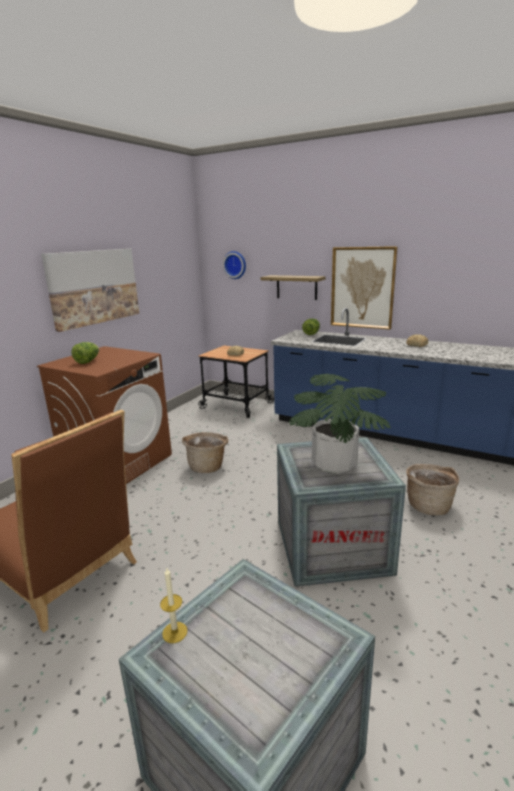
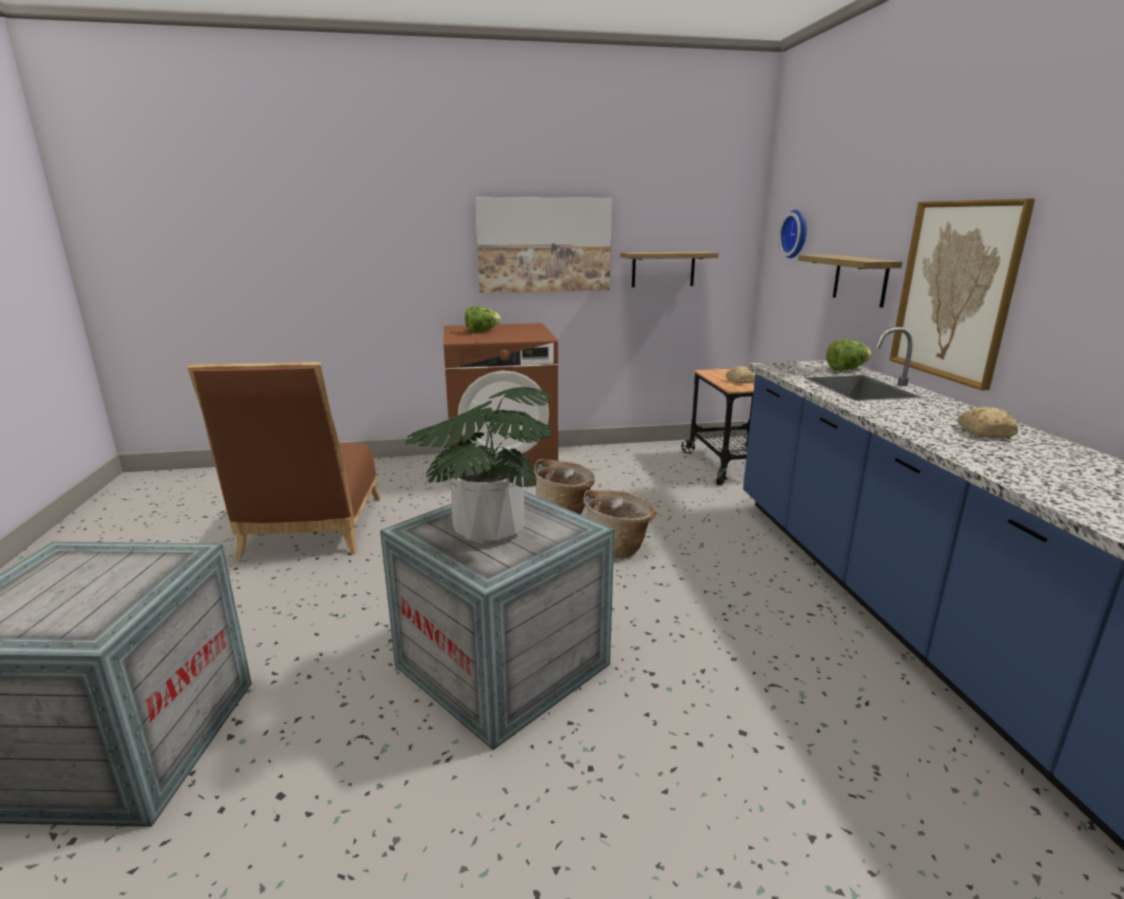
camera: 50 degrees right, 0 degrees up
(161, 294) = (663, 269): none -> shelf
(174, 632) = (89, 550): candle -> none
(429, 505) = (725, 729): basket -> basket (618, 547)

